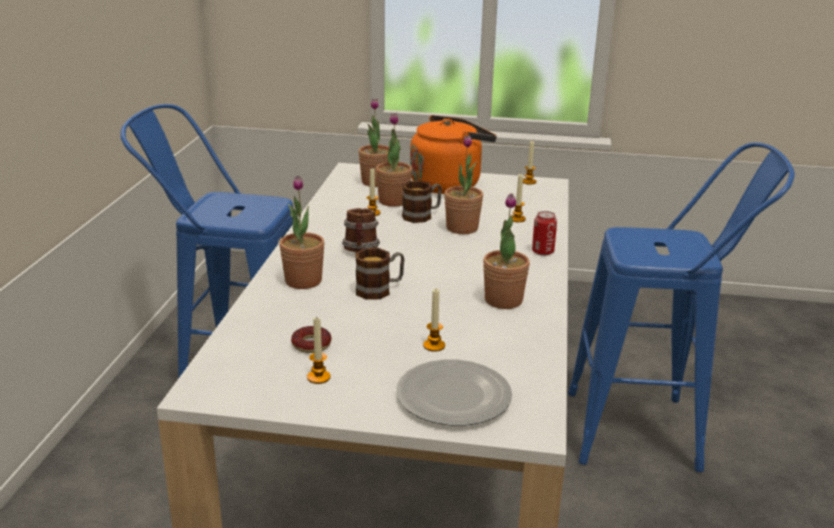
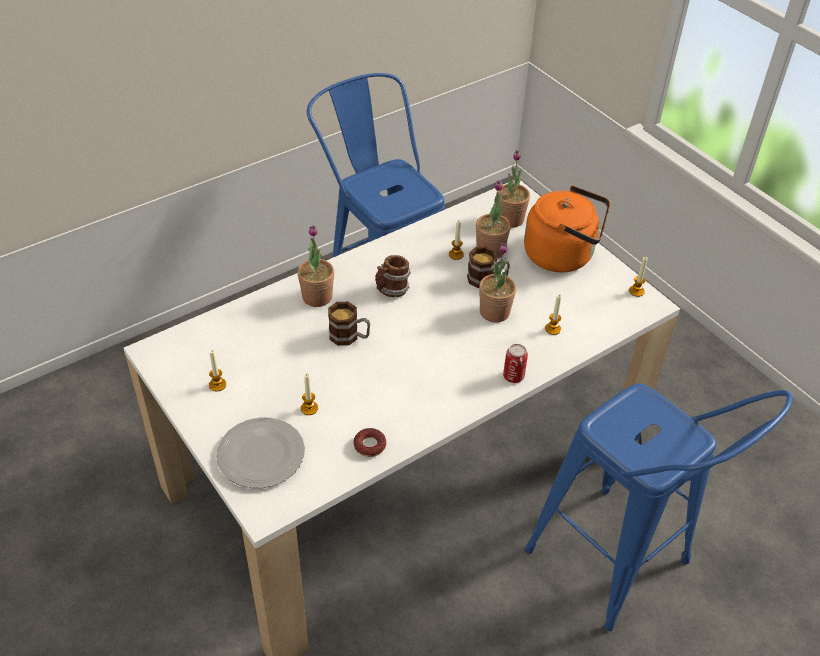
camera: 45 degrees right, 20 degrees up
(311, 344) = (248, 356): donut -> donut (369, 445)
(503, 300) = (409, 402): potted plant -> none

